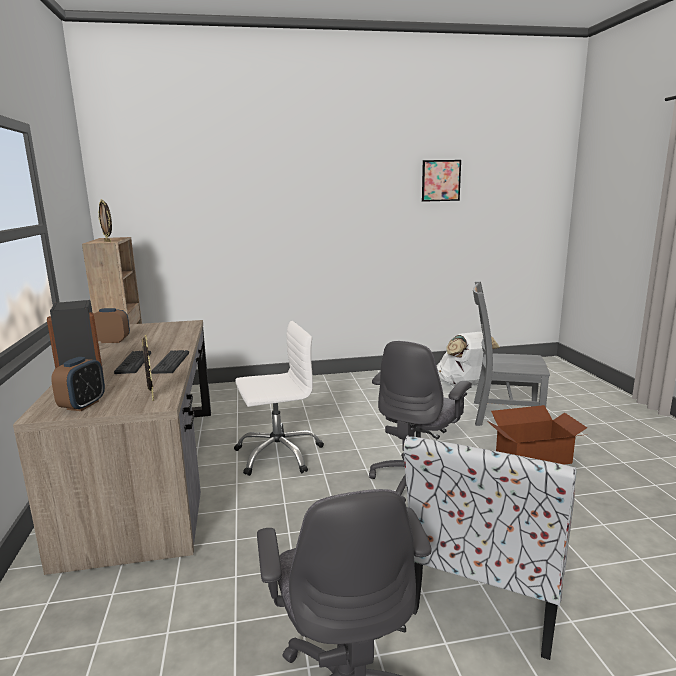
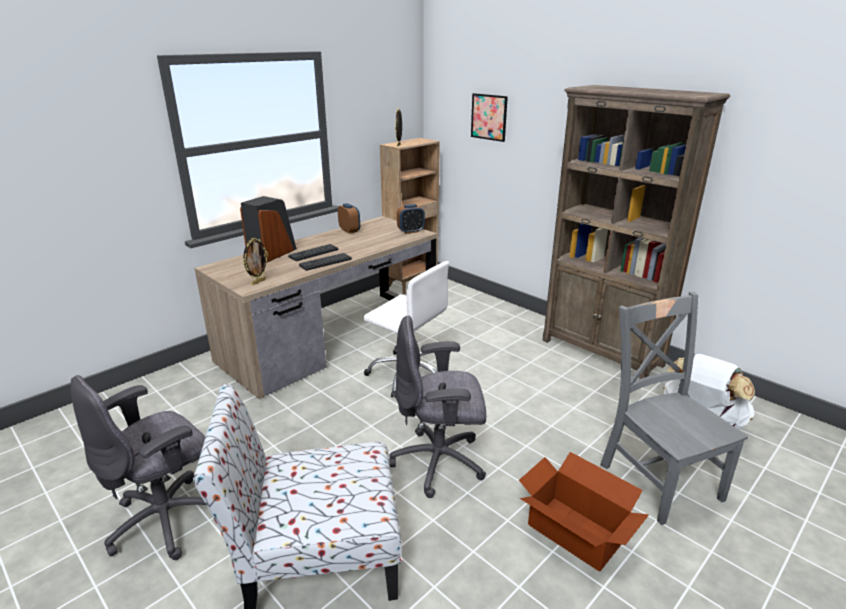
camera: 55 degrees right, 10 degrees up
(83, 405) = (231, 271): alarm clock -> alarm clock (411, 231)
(360, 379) = (602, 352): none -> brown bookcase
(441, 180) = (794, 125): picture -> picture (489, 117)

